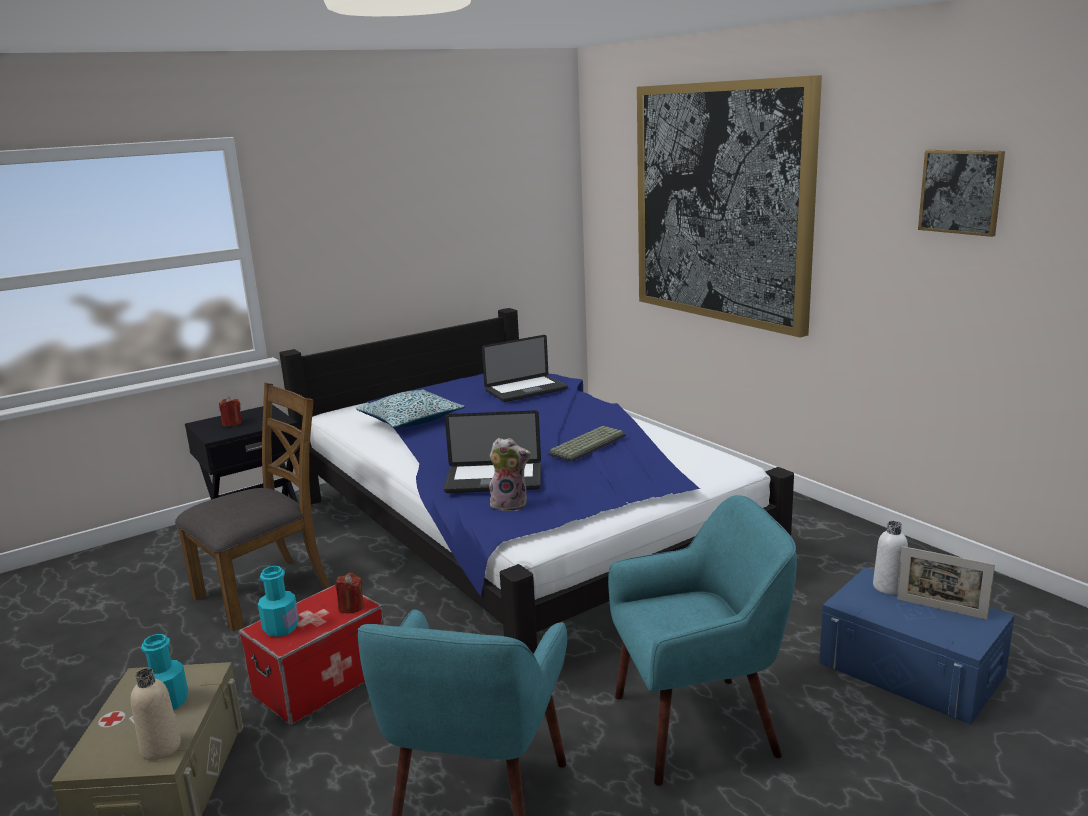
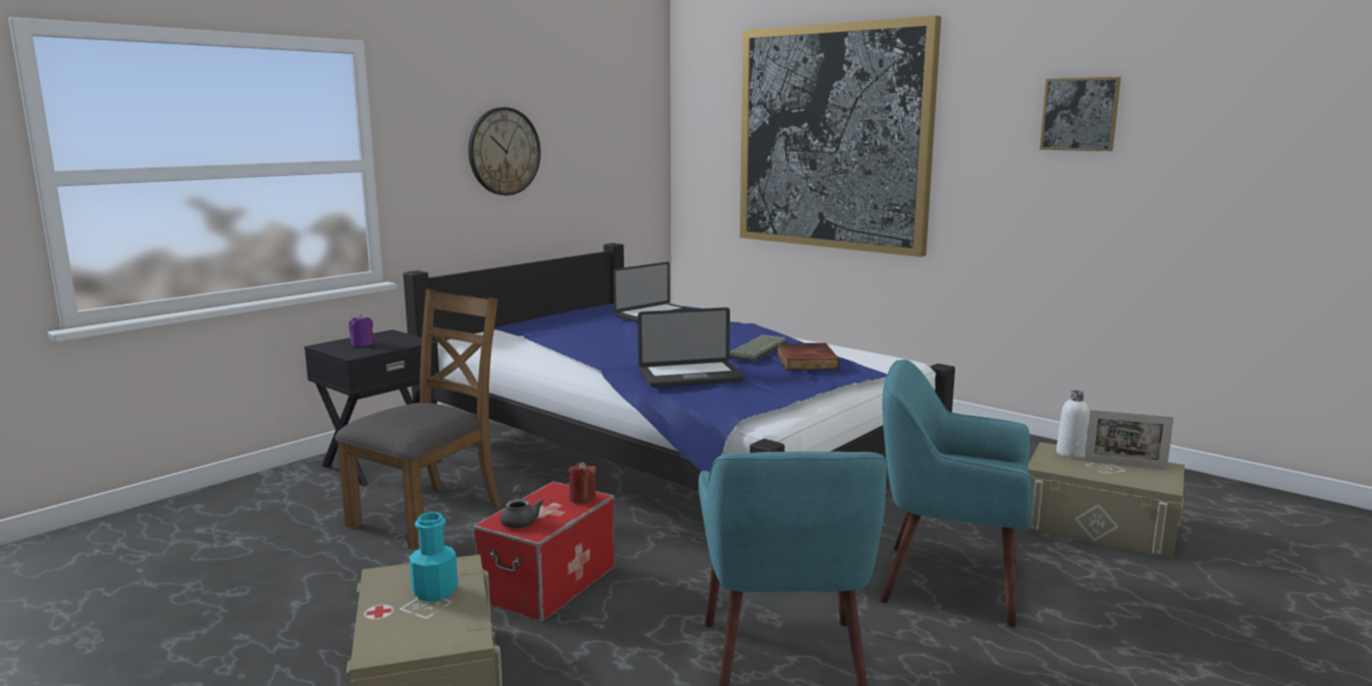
camera: 15 degrees left, 5 degrees down
(161, 748) = (460, 628): beige bottle -> none
(232, 423) = (362, 344): red candle -> purple candle
(281, 628) = (520, 520): turquoise bottle -> grey teapot
(389, 226) = (504, 151): none -> wall clock
(410, 420) = (555, 339): pillow -> none
(510, 504) = (724, 393): plush toy -> none
(622, 463) = (804, 361): none -> book
(697, 726) = (947, 582): turquoise armchair -> turquoise armchair turned 135 degrees counterclockwise
(911, 669) = (1099, 525): blue storage box -> beige storage box

